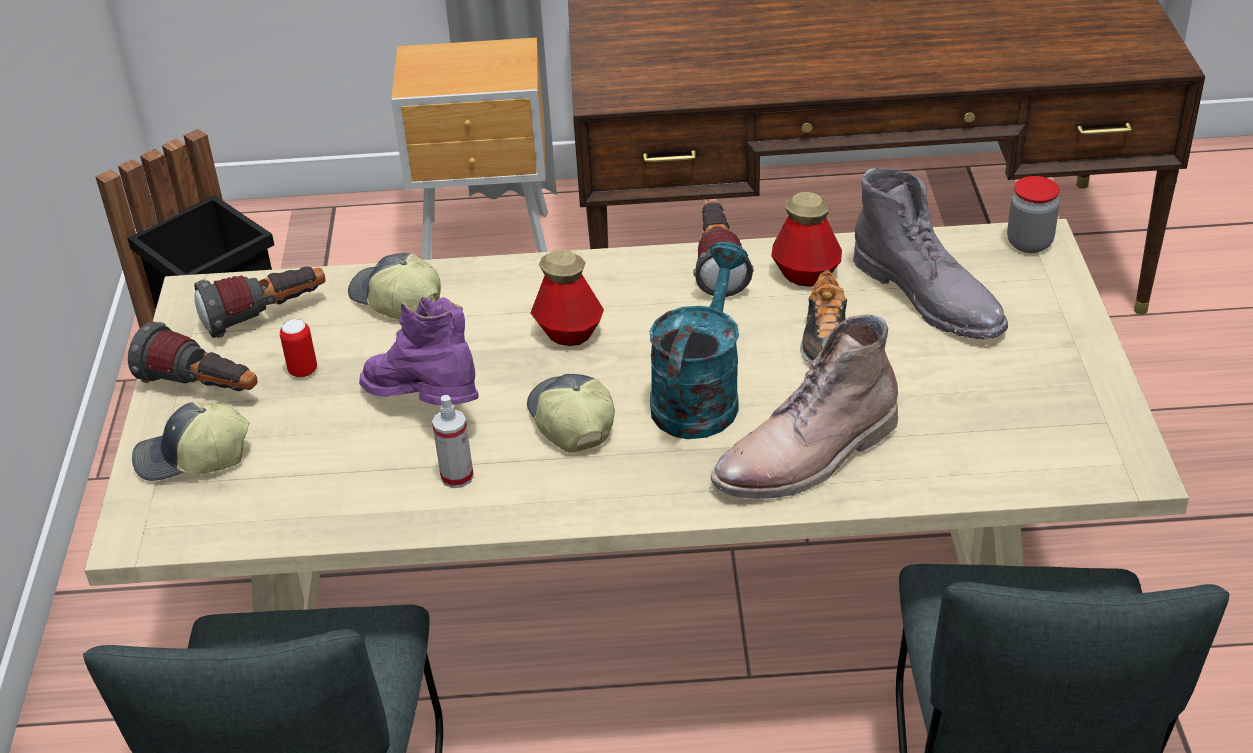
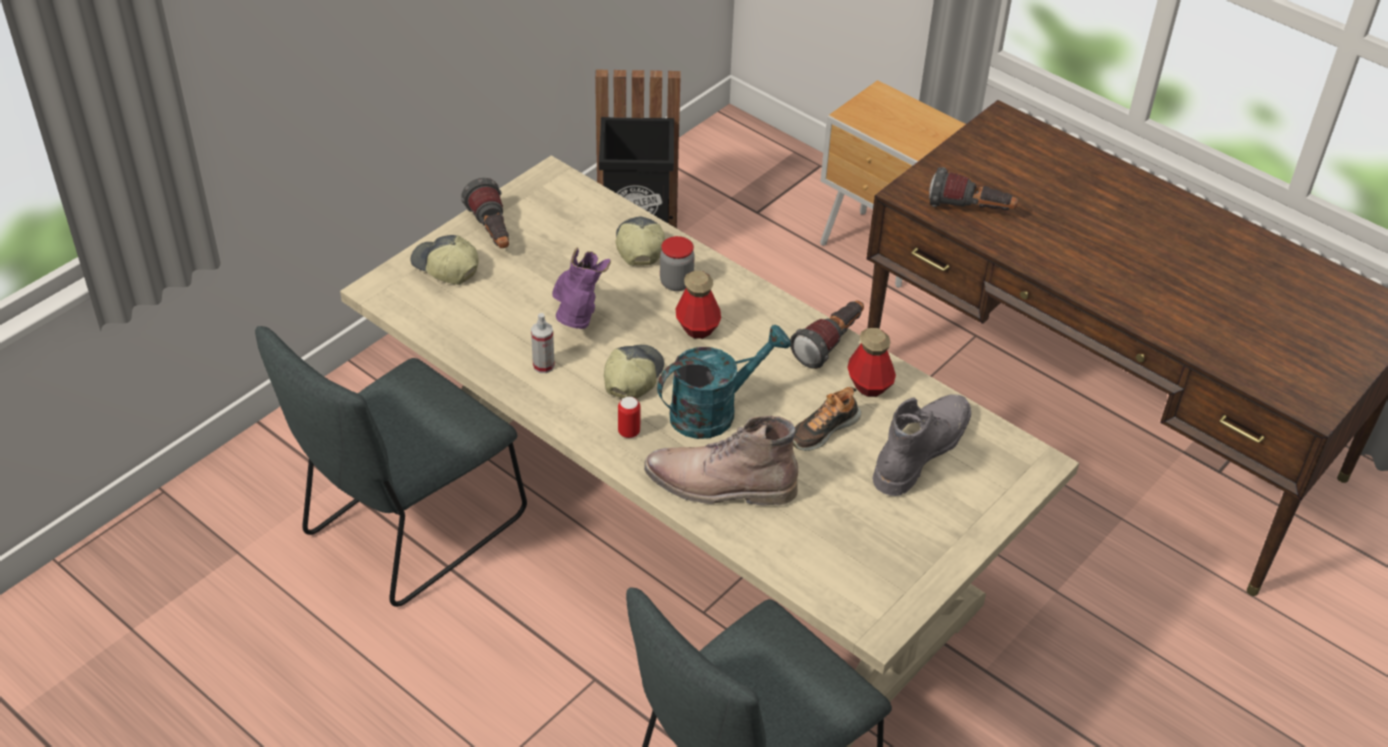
camera: 40 degrees right, 5 degrees up
(266, 317) = (568, 212): flashlight -> flashlight (970, 210)
(303, 371) = (547, 255): can -> can (629, 432)
(930, 296) = (920, 449): grey boot -> grey boot turned 150 degrees counterclockwise
(1029, 243) = (1030, 461): jar -> jar (676, 283)

